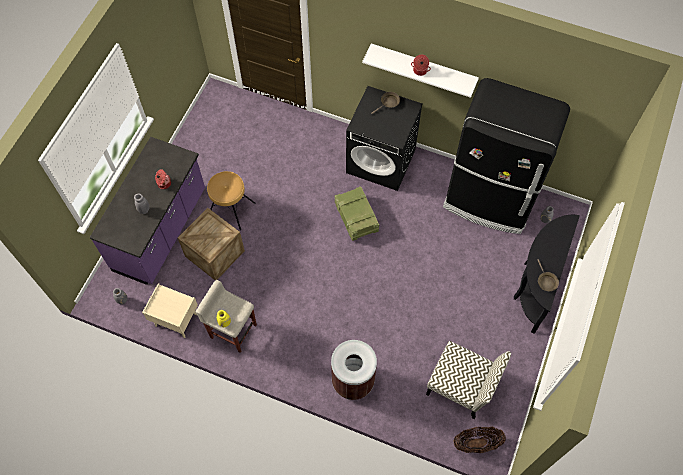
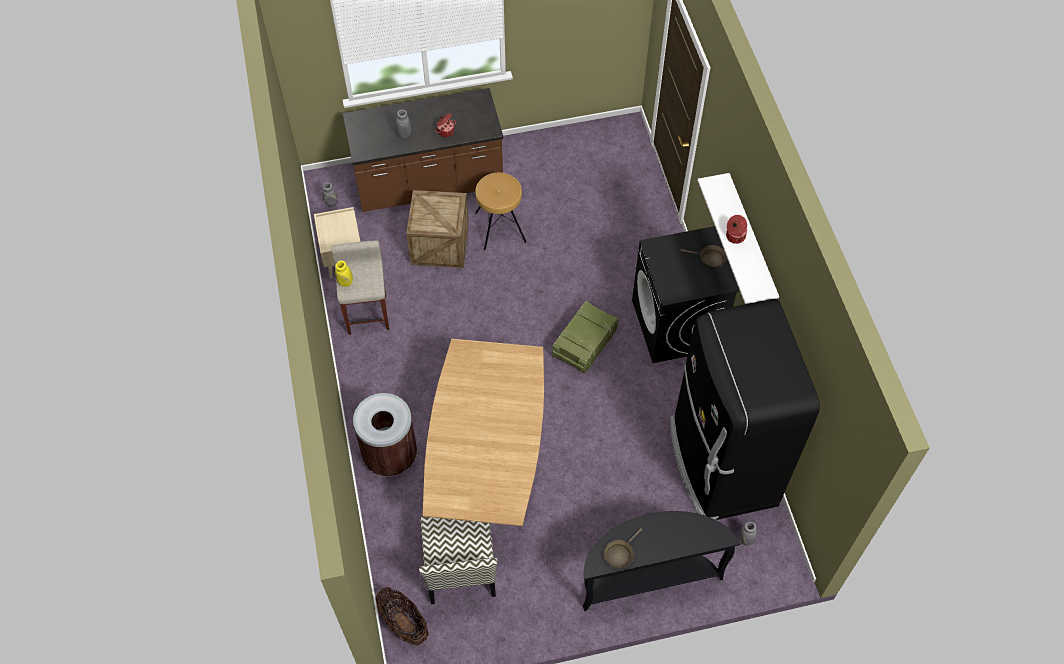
camera: 55 degrees right, 5 degrees down
(161, 231) = (429, 185): purple counter -> brown counter
(402, 327) = (488, 467): none -> brown dining table

